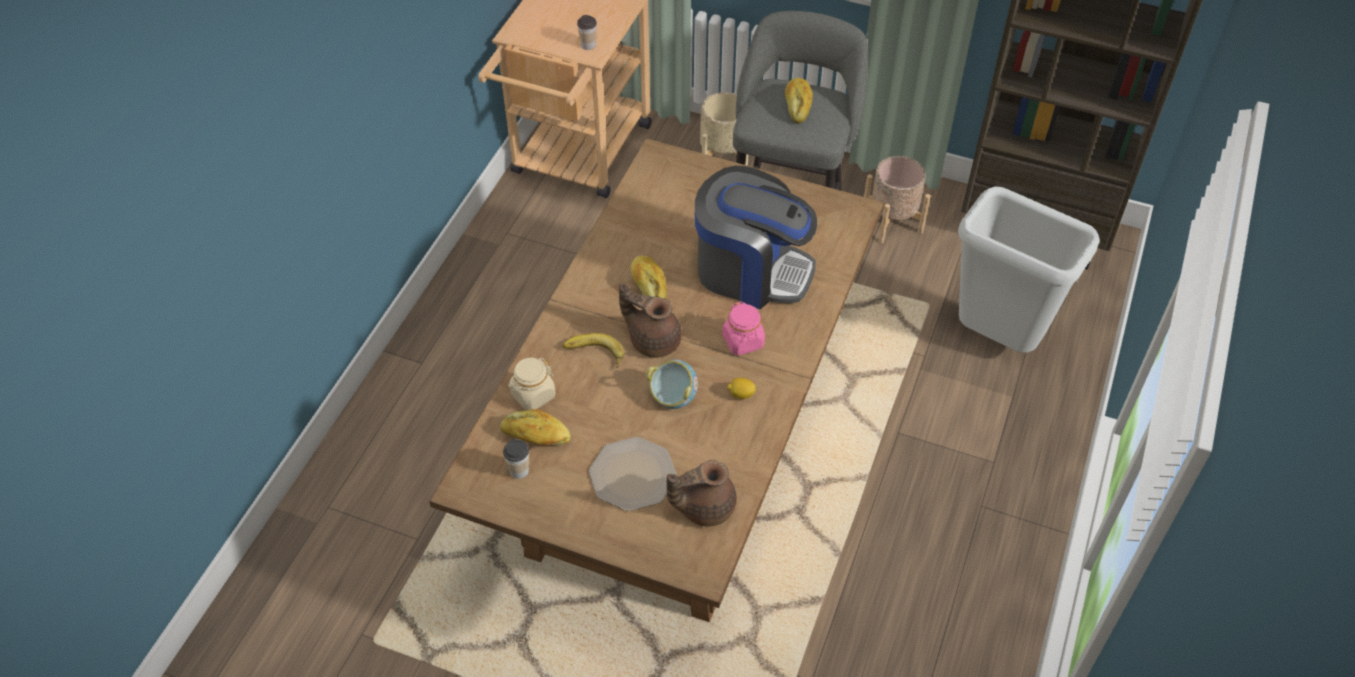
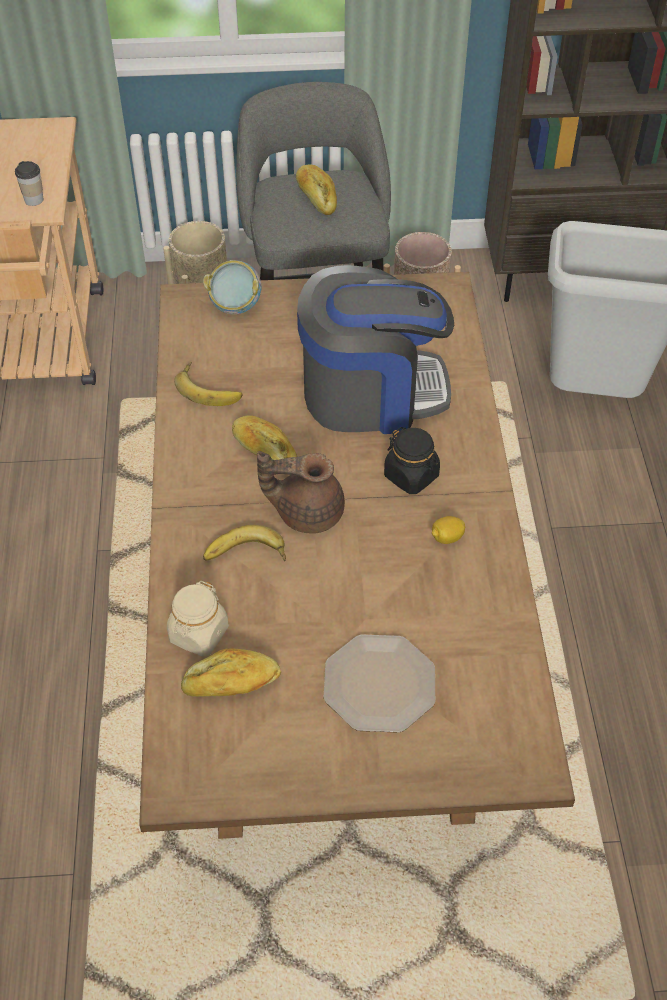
camera: 25 degrees left, 0 degrees up
(519, 470) = (235, 736): cup -> none
(637, 227) = (210, 388): none -> banana
(672, 398) = (370, 572): bowl -> bowl (235, 306)
(703, 507) = (486, 689): brown teapot -> none
(743, 341) = (411, 476): pink jar -> black jar

